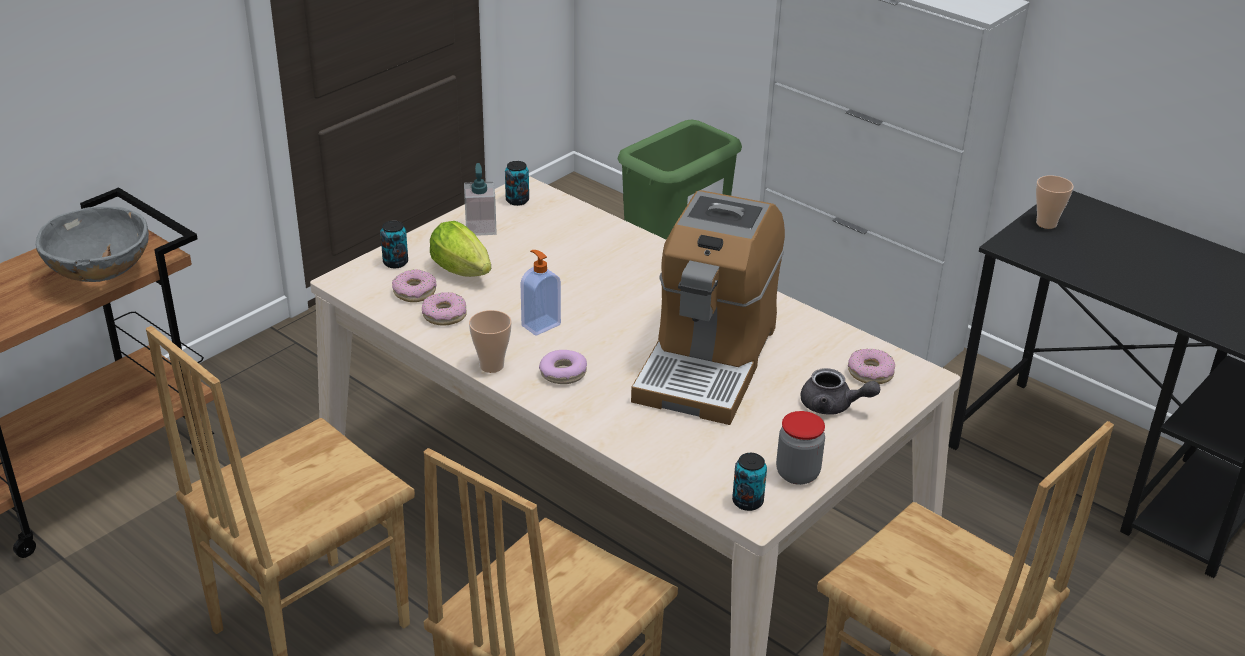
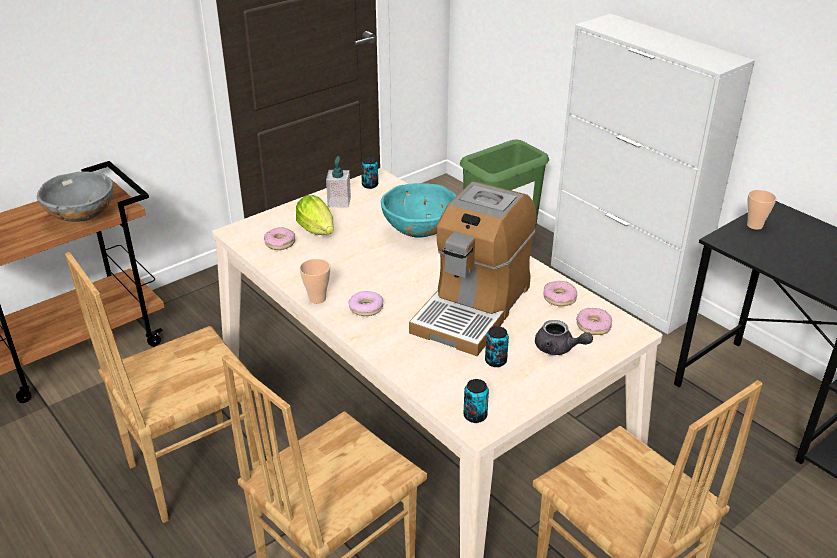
camera: 10 degrees right, 0 degrees up
(395, 262) = (273, 222): can -> can (495, 361)
(444, 315) = (295, 260): donut -> donut (559, 298)
(540, 325) = (360, 272): soap dispenser -> none
(606, 264) = (419, 232): none -> turquoise bowl
(797, 473) = (518, 398): jar -> none

